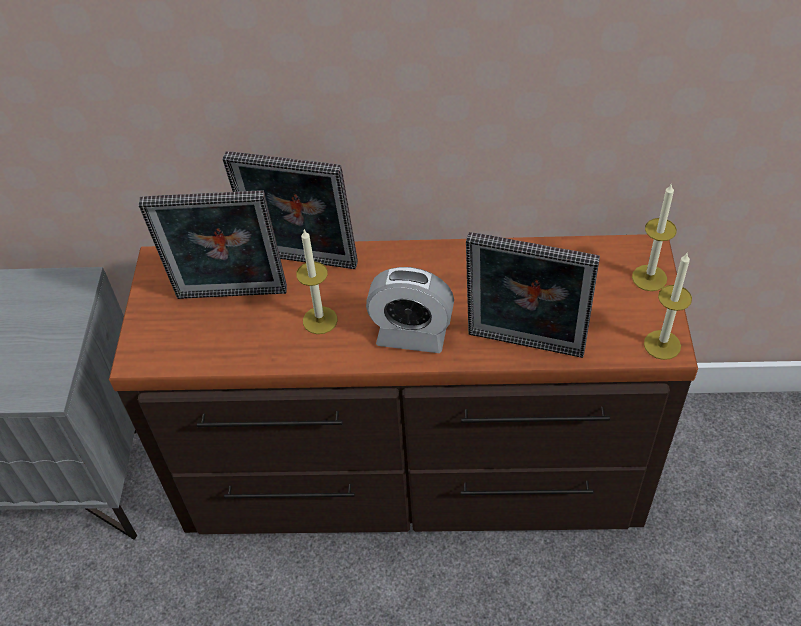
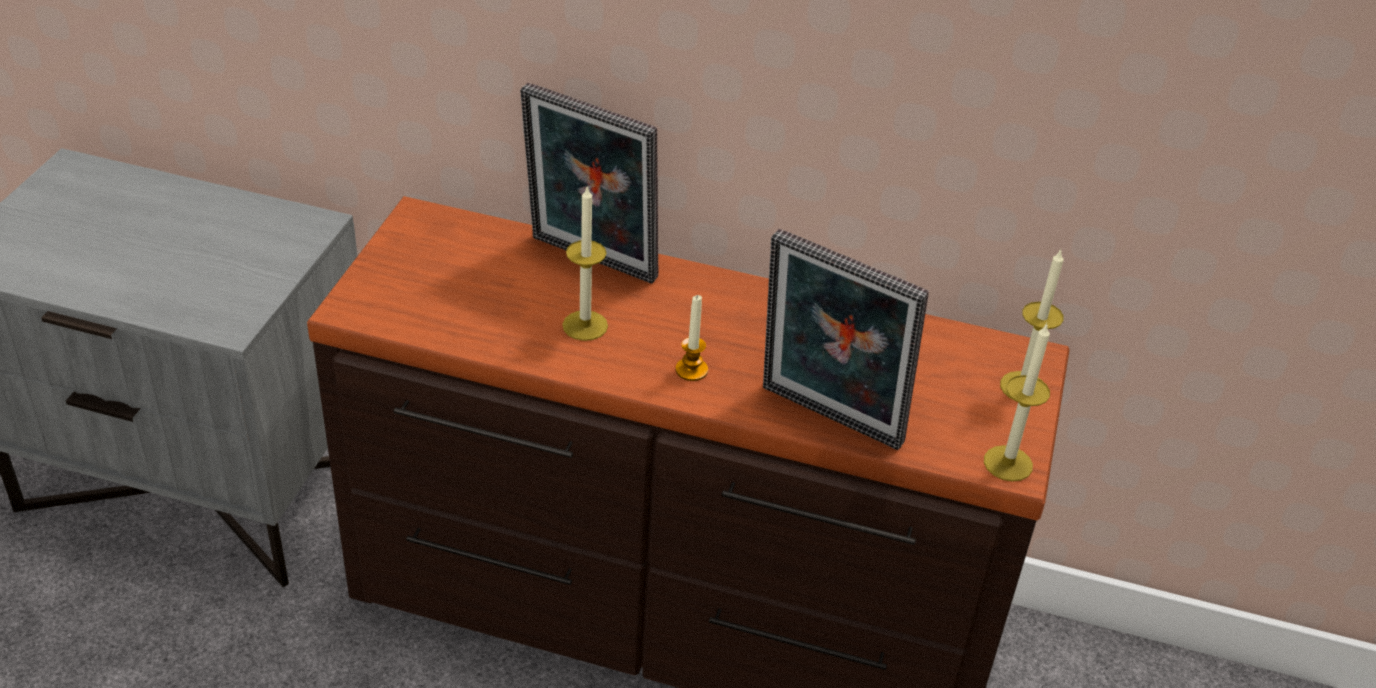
camera: 10 degrees right, 10 degrees down
(231, 298) = (488, 275): picture frame -> none
(412, 335) = (691, 370): alarm clock -> candle

